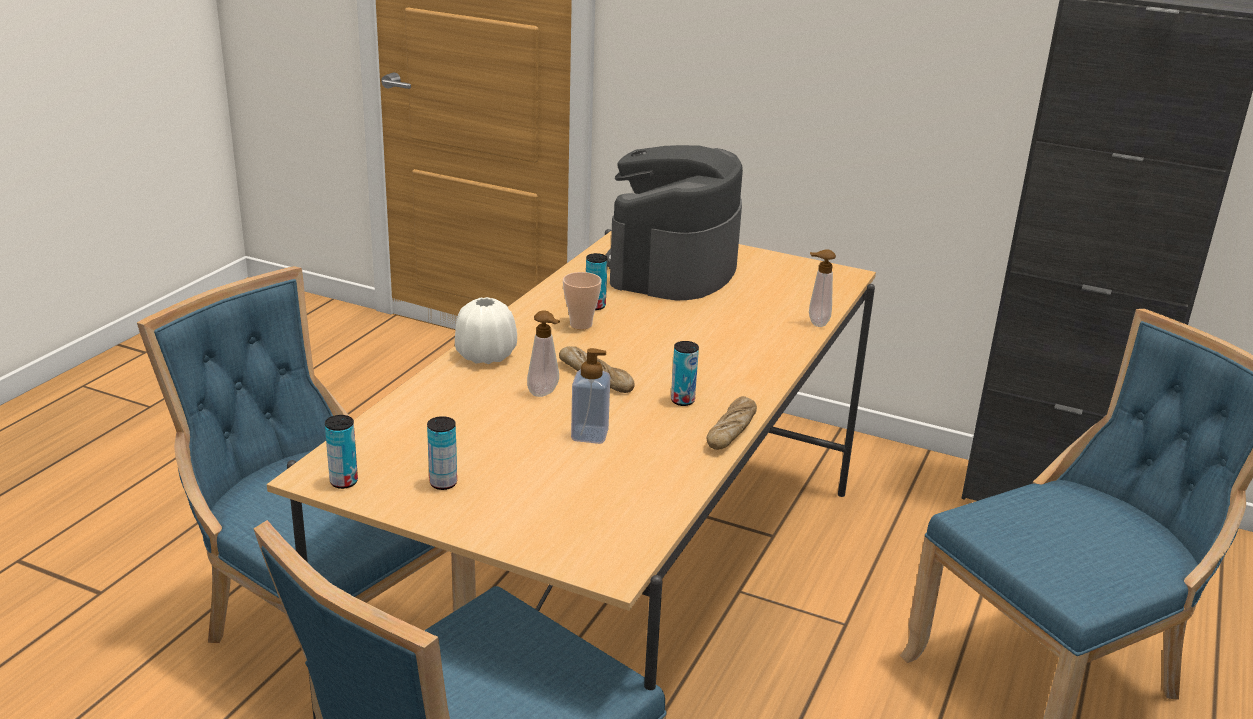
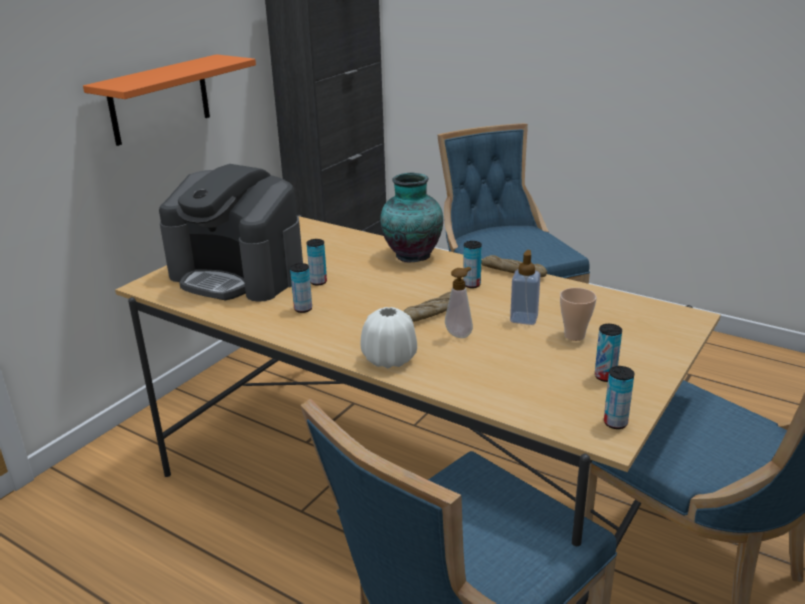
camera: 80 degrees left, 0 degrees up
(581, 324) = (338, 316): cup -> cup (574, 336)
(665, 309) = (318, 282): none -> can
(763, 359) = (411, 255): none -> vase
(816, 323) = (357, 235): soap dispenser -> none
(842, 78) = (159, 100): none -> orange shelf

